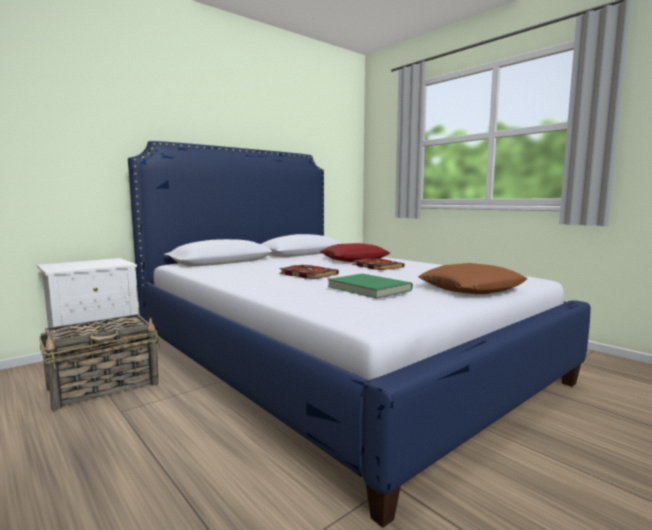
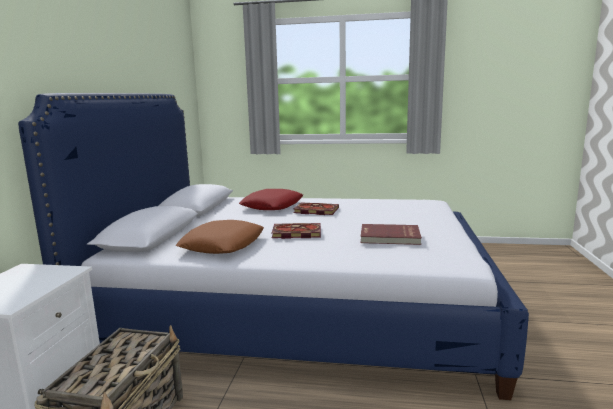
camera: 40 degrees left, 5 degrees up
(367, 289) = (390, 237): green book -> red book
(471, 288) = (429, 219): brown pillow -> brown pillow (223, 244)

